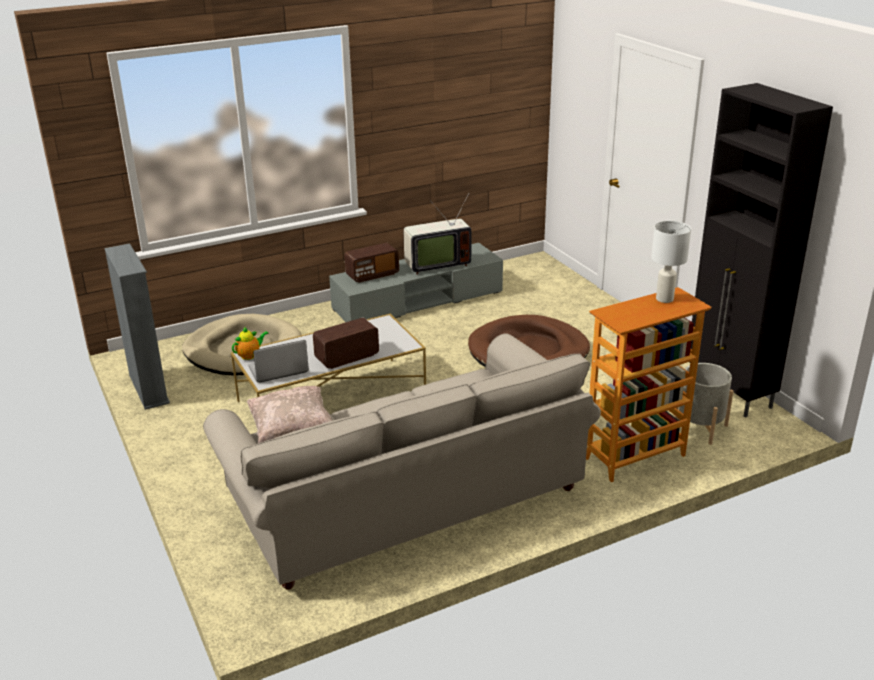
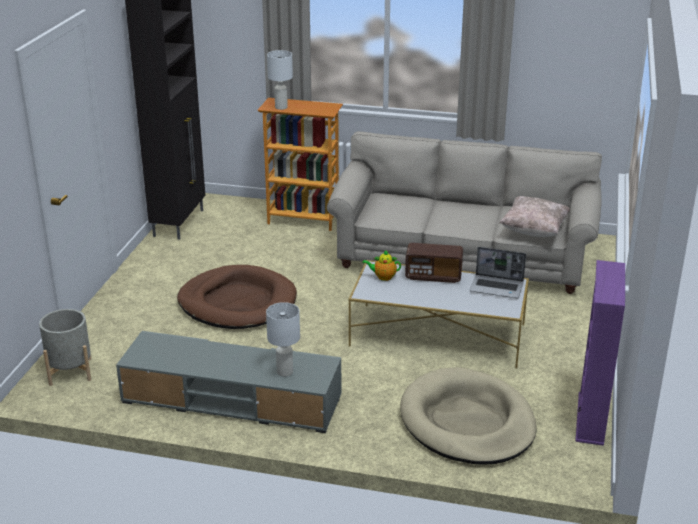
camera: 140 degrees left, 0 degrees up
(148, 389) = (591, 419): grey bookcase -> purple bookcase
(250, 355) = (507, 309): teapot -> teapot (383, 277)
(372, 275) = (284, 372): radio -> white table lamp
(435, 264) = (207, 355): television -> none
(700, 428) = (238, 216): grey planter -> grey planter (70, 371)

